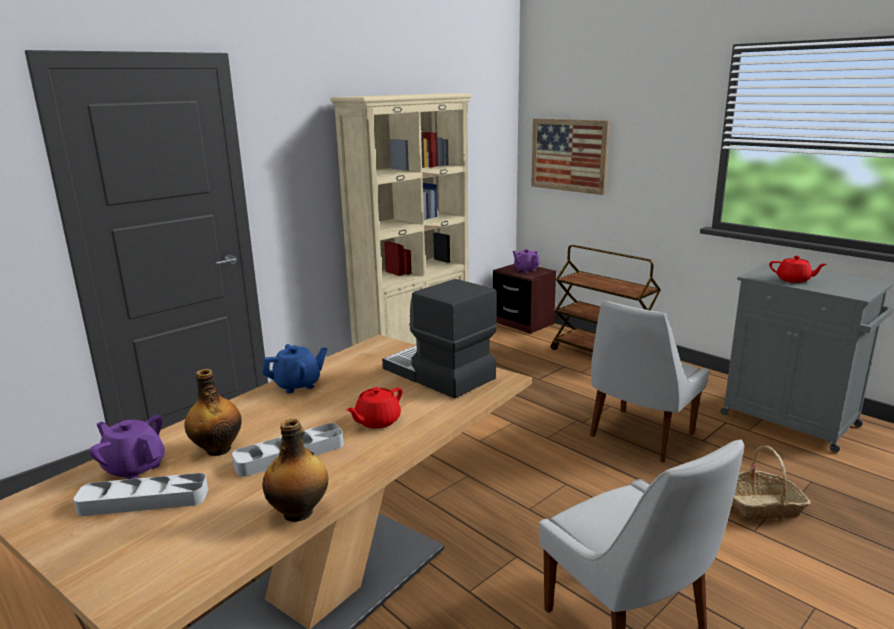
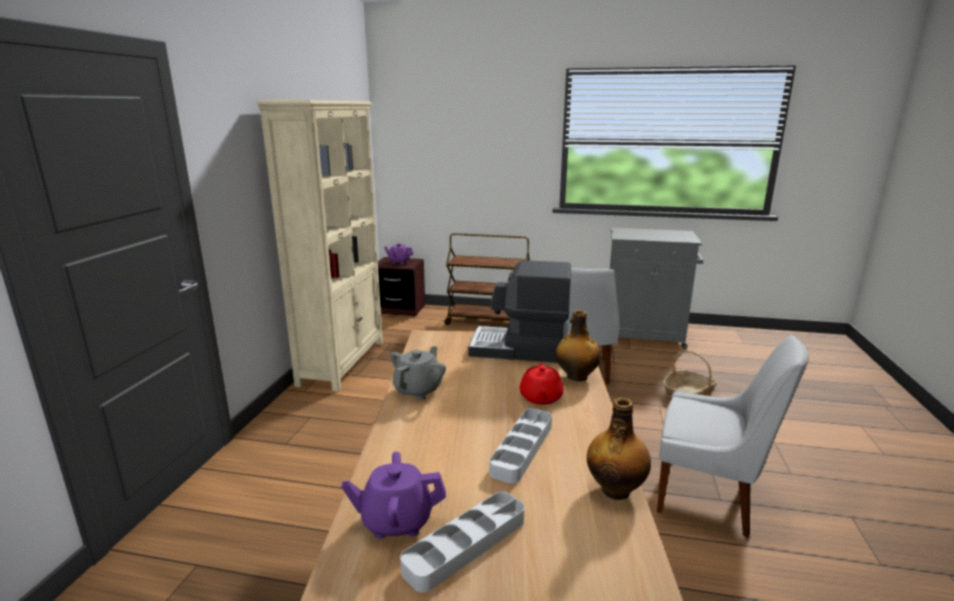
camera: 35 degrees left, 0 degrees up
(218, 449) = (448, 469): bottle -> bottle (576, 376)
(297, 385) = (418, 390): blue teapot -> grey teapot
(569, 155) = (428, 158): picture -> none
(794, 280) = (645, 236): red teapot -> none

